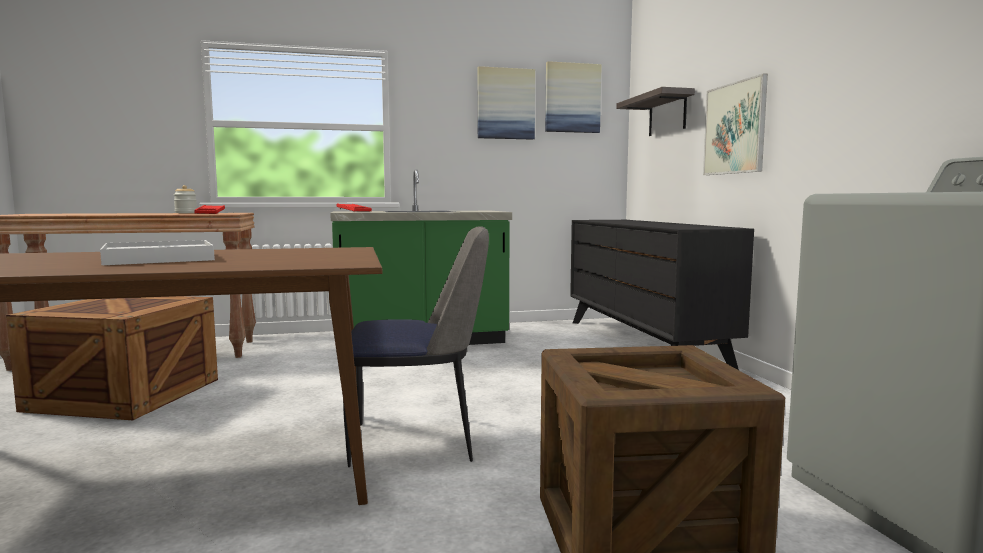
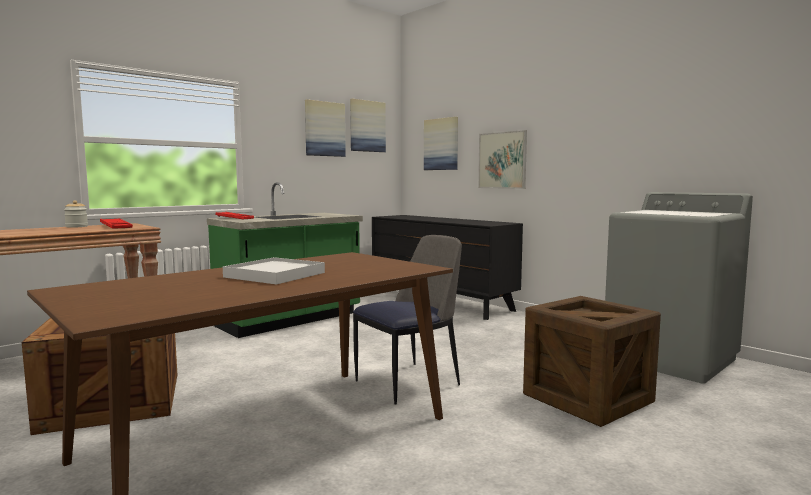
camera: 30 degrees left, 0 degrees up
(667, 114) = (441, 144): shelf -> picture

